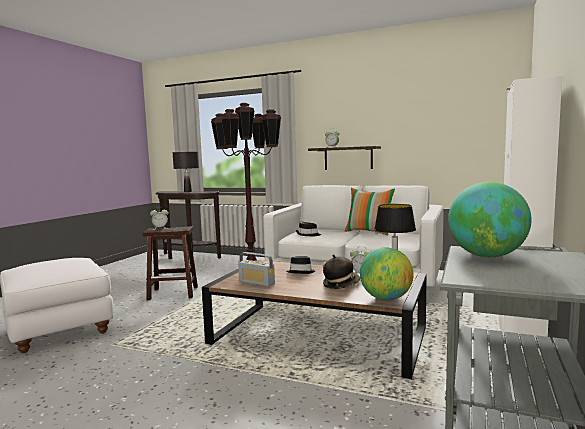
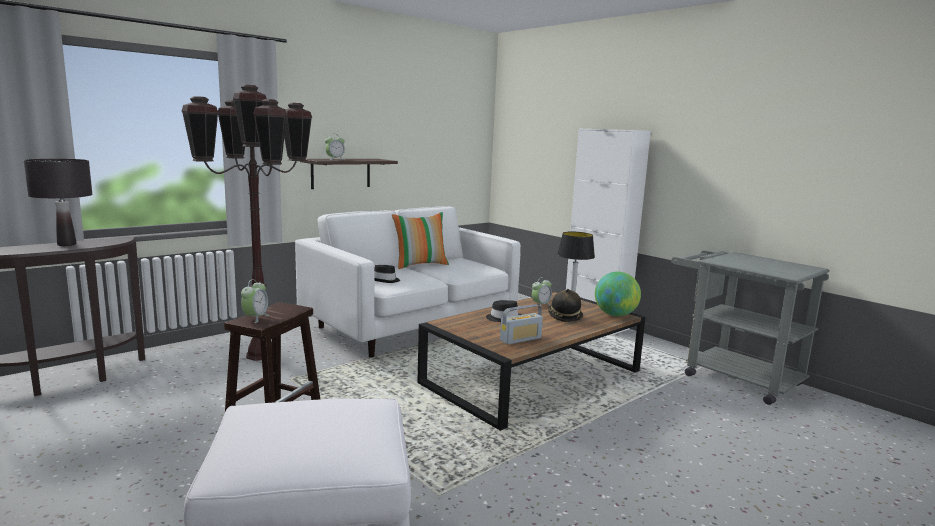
camera: 65 degrees left, 5 degrees up
(486, 256) = (736, 262): globe -> none

